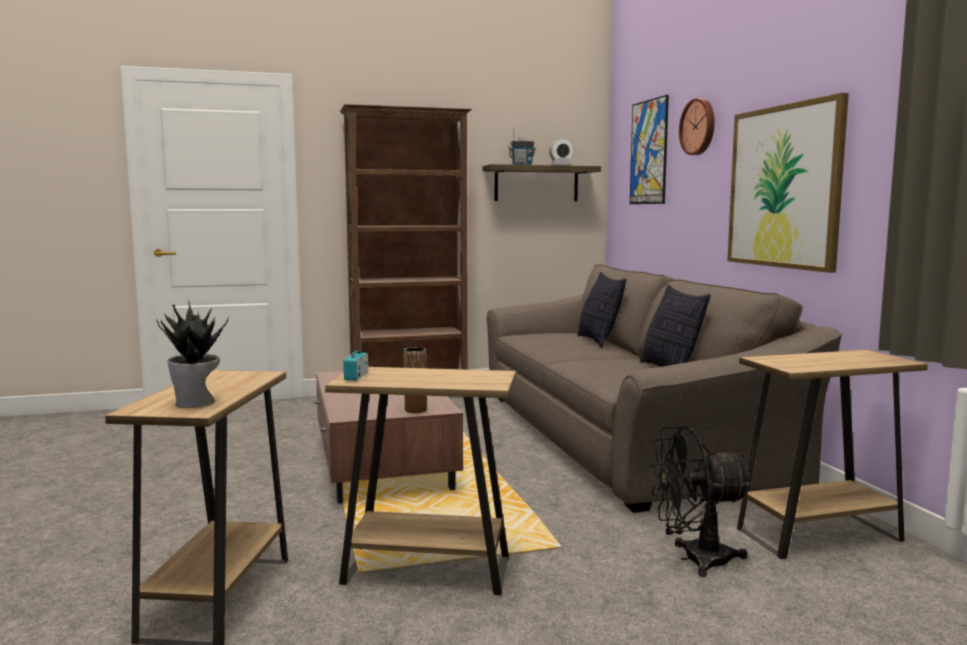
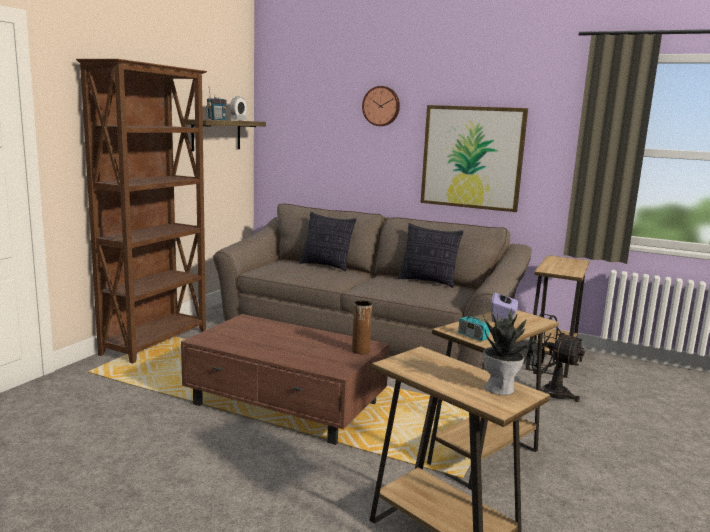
camera: 50 degrees left, 5 degrees up
(455, 375) = (503, 318): none -> purple tissue box
(648, 152) = (317, 116): picture -> none
(694, 559) = (547, 392): black fan -> black fan turned 90 degrees clockwise

